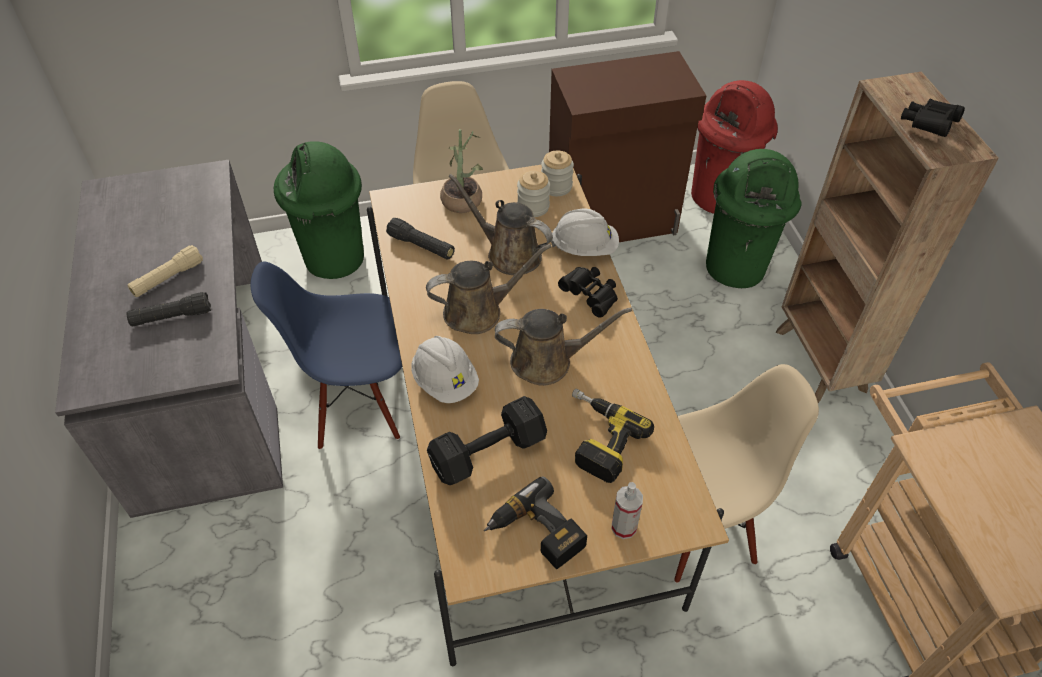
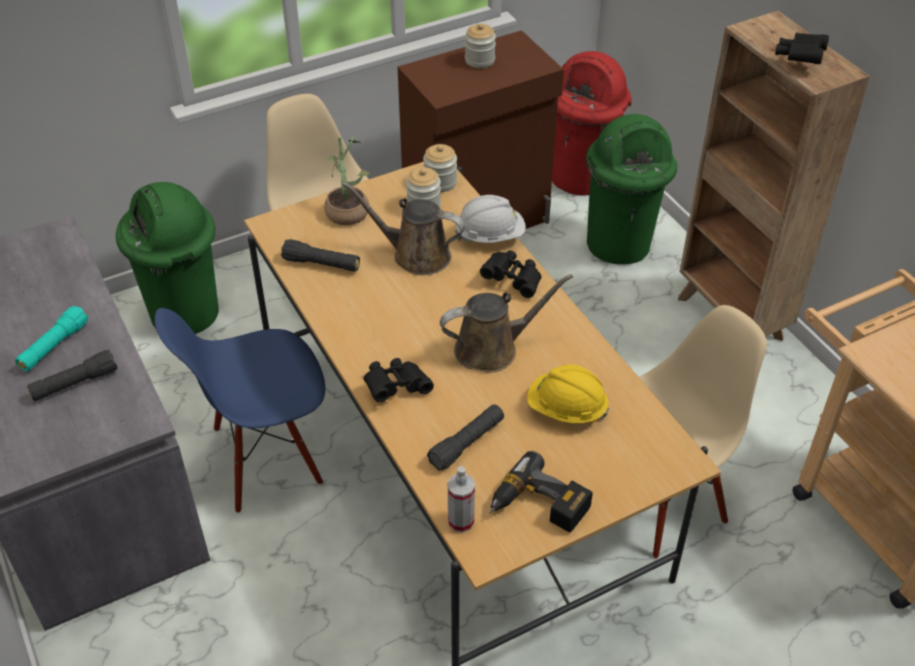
camera: 15 degrees left, 5 degrees down
(168, 278) = (54, 346): beige flashlight -> turquoise flashlight
(445, 381) = (396, 387): white hard hat -> black binoculars
(478, 311) = (405, 315): brown watering can -> none
(490, 452) = (467, 443): black dumbbell -> black flashlight
(597, 439) = (566, 409): power drill -> yellow hard hat
(624, 527) = (620, 482): spray bottle -> spray bottle (461, 521)
(629, 74) = (479, 60): none -> jar

